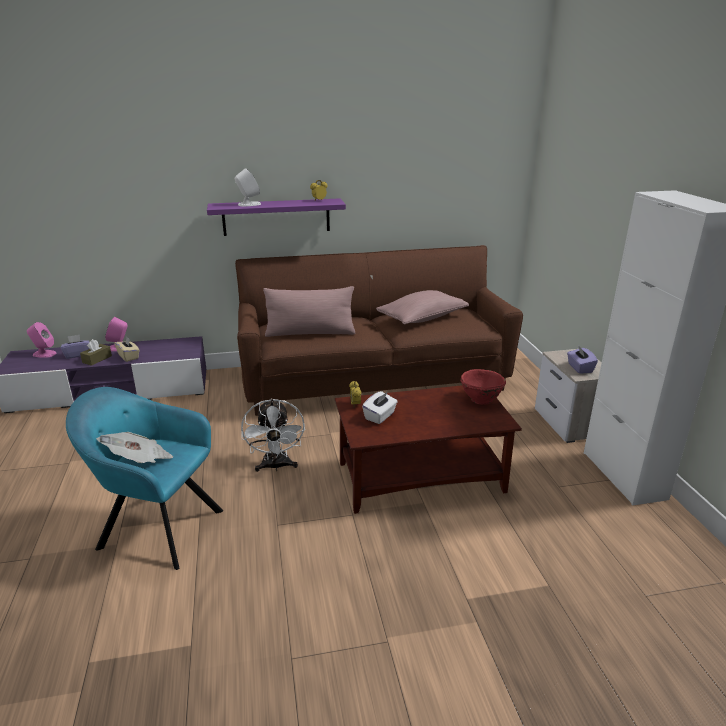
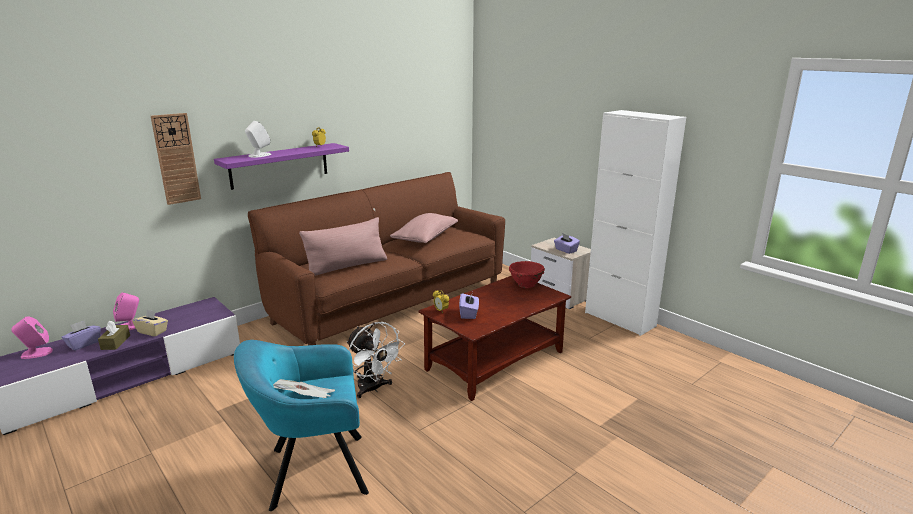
camera: 30 degrees left, 5 degrees down
(172, 200) = (176, 159): none -> wall clock
(380, 416) = (469, 313): white tissue box -> purple tissue box

